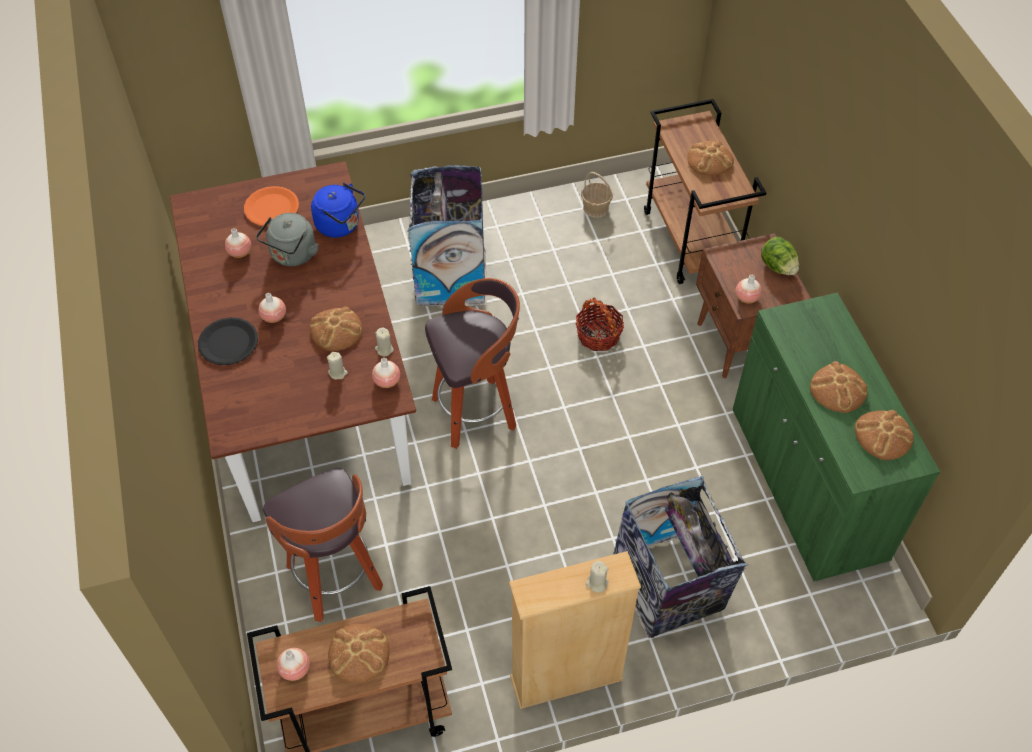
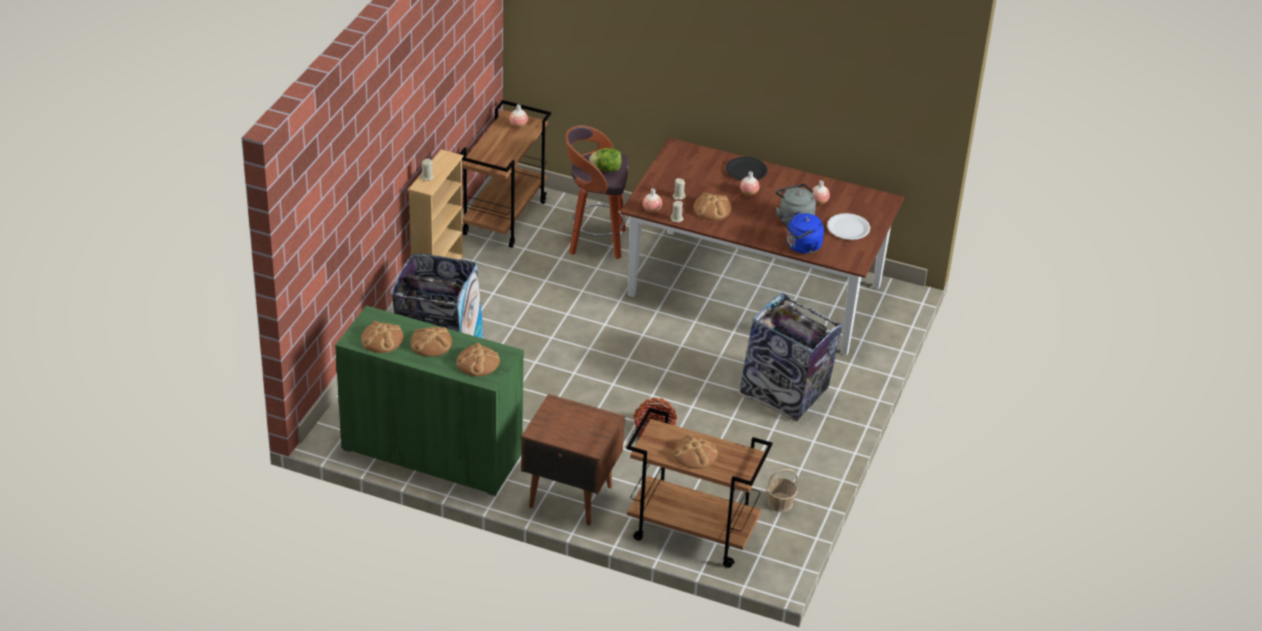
camera: 125 degrees right, 15 degrees down
(272, 208) = (848, 228): orange plate -> white plate
(359, 653) = (502, 144): bread -> bread (477, 362)
(476, 412) = (651, 346): stool -> none
(746, 298) = (560, 408): vase -> none
(778, 267) = (568, 439): lettuce -> lettuce (606, 169)

